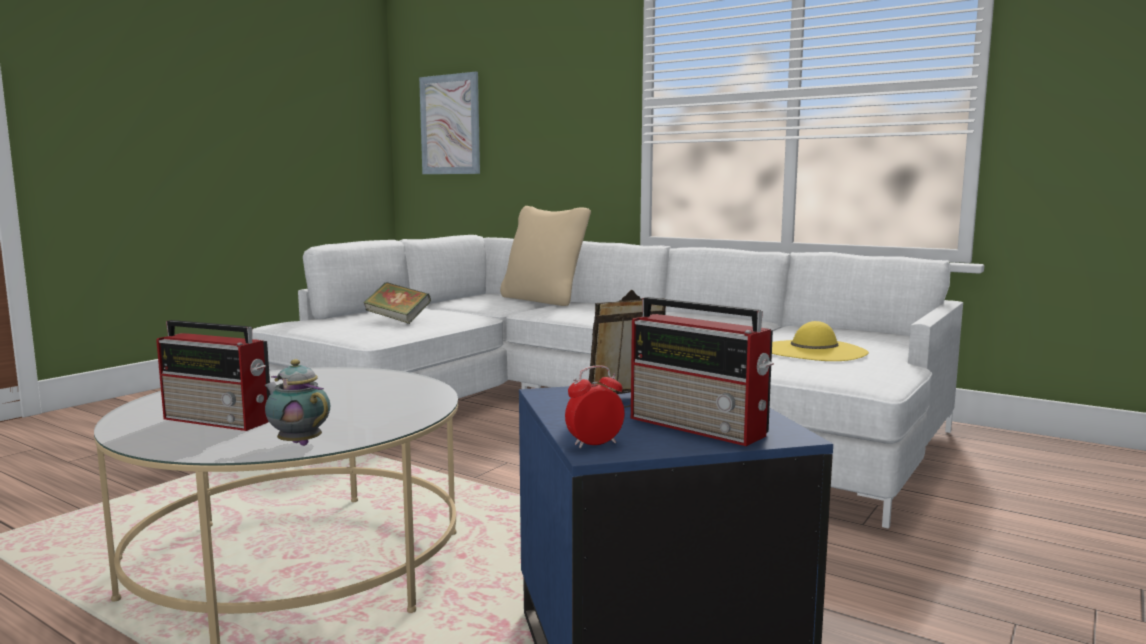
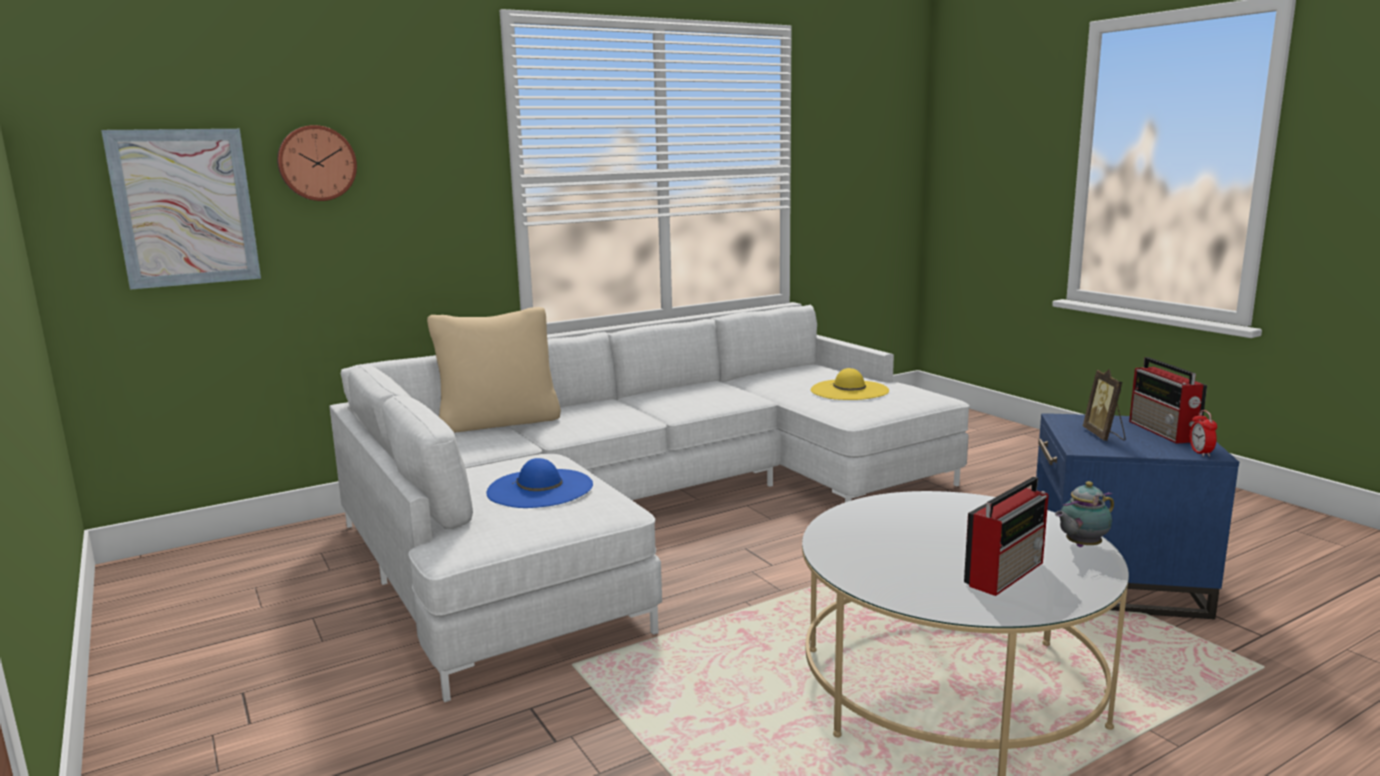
camera: 65 degrees left, 5 degrees up
(398, 320) = (540, 488): book -> blue hat
(514, 93) = (316, 163): none -> wall clock
(700, 427) = (1164, 432): radio -> radio turned 105 degrees clockwise

